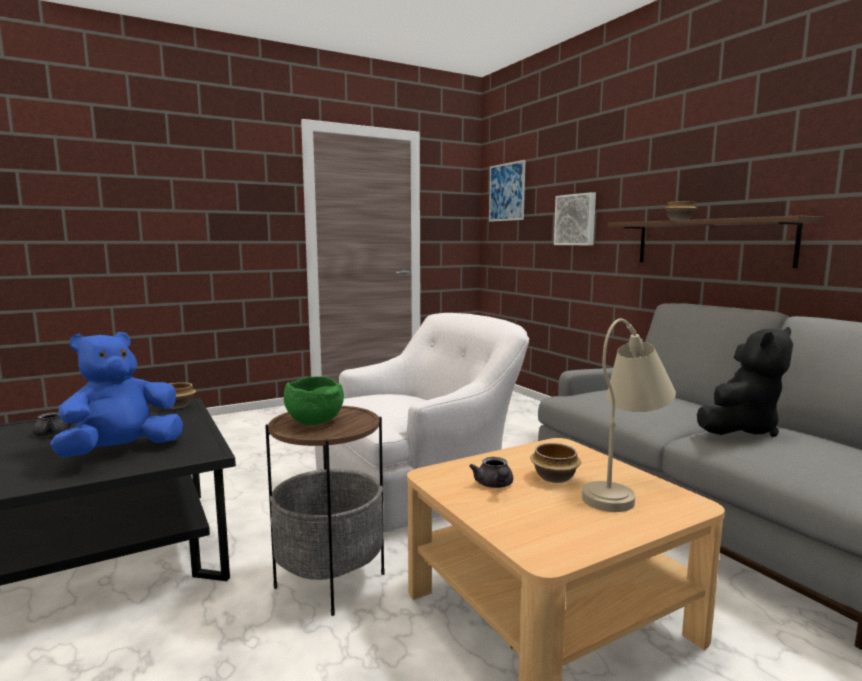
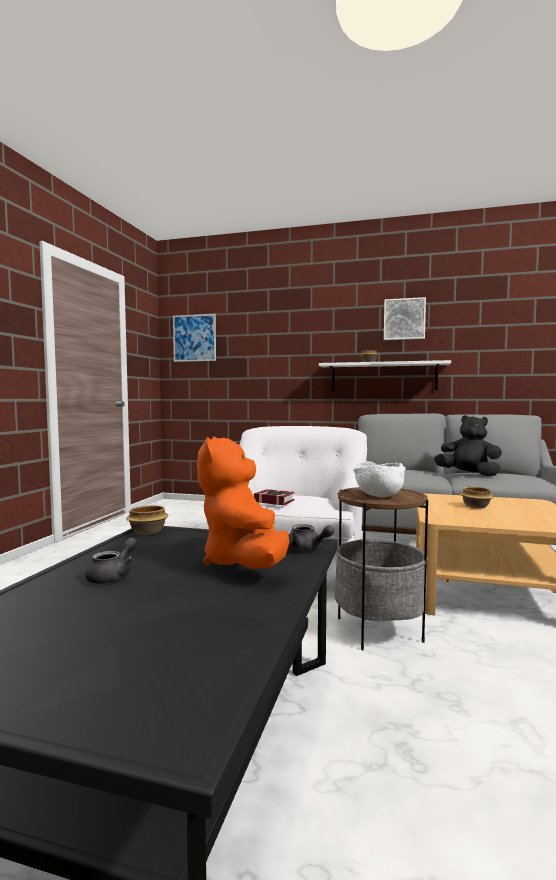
camera: 45 degrees left, 5 degrees down
(122, 451) = (244, 563): blue plush toy -> orange plush toy
(313, 422) = (378, 496): green bowl -> white bowl
(357, 403) = (273, 501): none -> book
(494, 485) = (471, 515): grey teapot -> grey teapot (307, 548)
(576, 220) = (272, 361): picture -> picture (404, 319)
(625, 489) = (507, 503): beige table lamp -> none
(710, 242) = (383, 376): brown shelf -> white shelf
(739, 429) = (468, 474): black plush toy -> black plush toy turned 60 degrees counterclockwise

